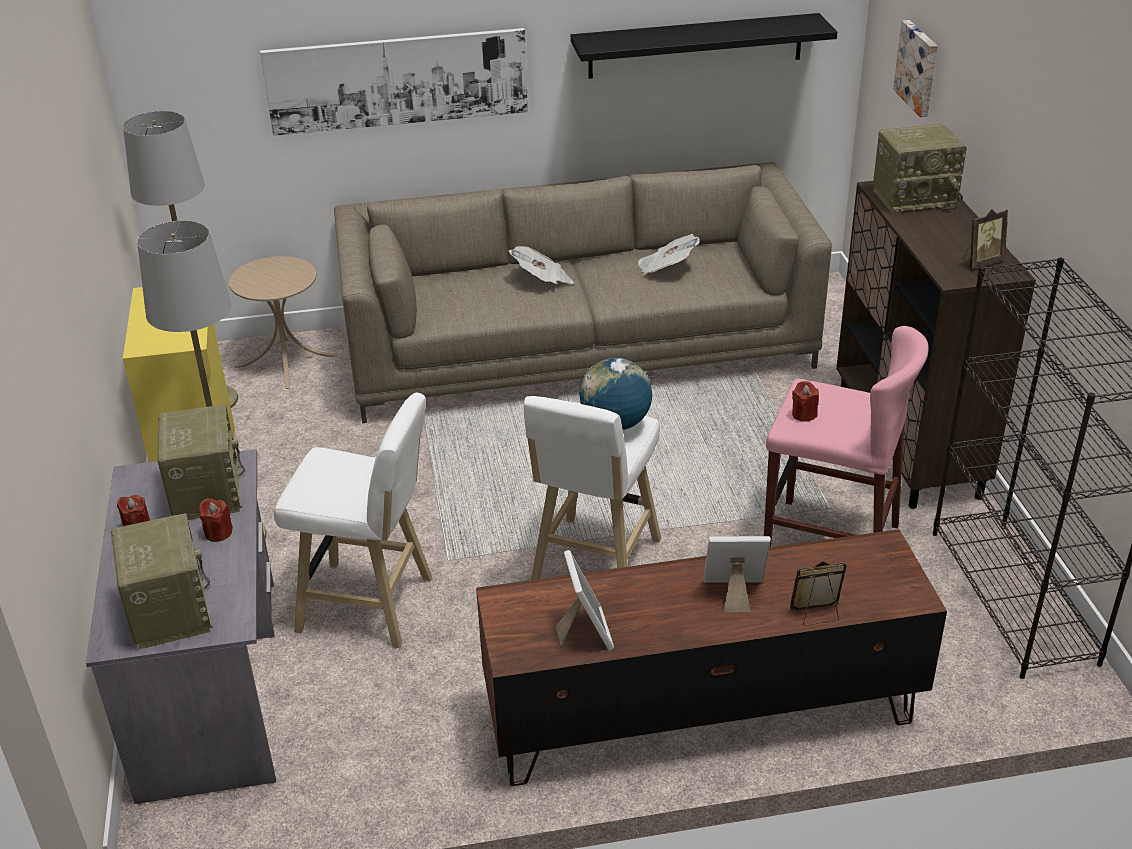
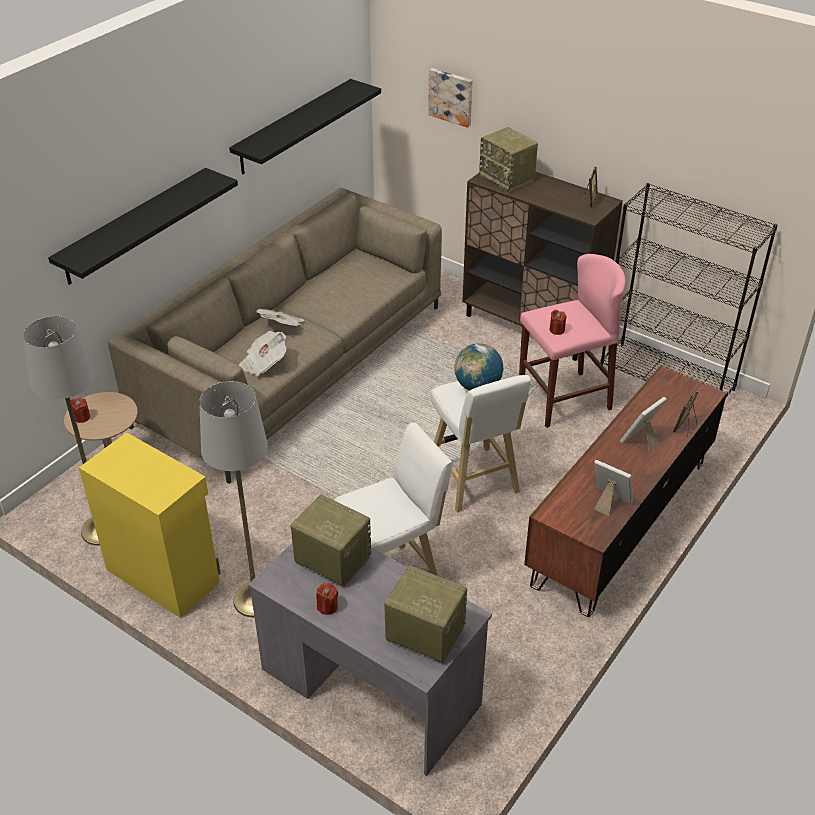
camera: 45 degrees left, 5 degrees up
(218, 533) = (378, 576): red candle -> red candle (82, 417)
(397, 81) = (134, 226): picture -> black shelf
(666, 269) = (344, 284): newspaper -> newspaper (263, 364)
(915, 198) = (508, 178): radio -> radio turned 105 degrees clockwise

